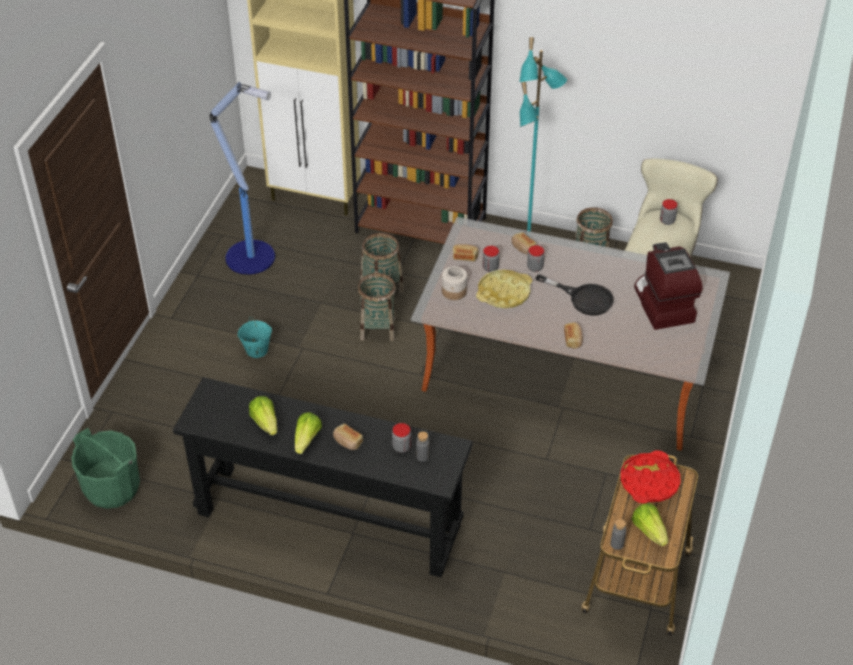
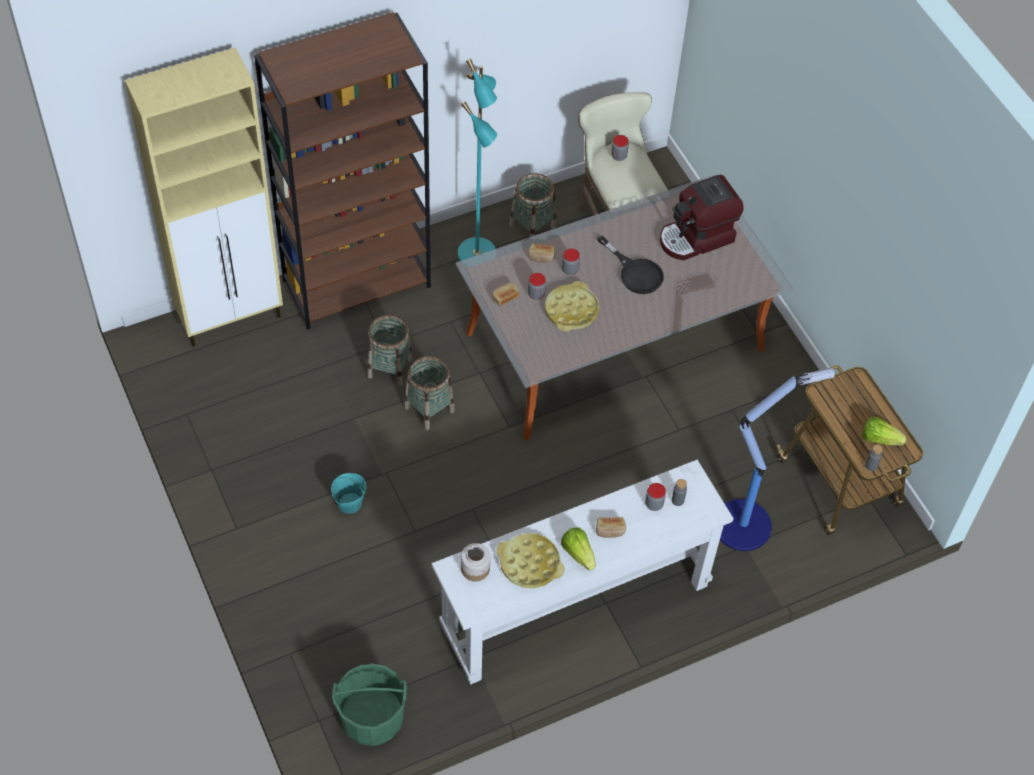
camera: 45 degrees left, 10 degrees up
(252, 258) = (242, 417): floor lamp -> floor lamp (744, 524)
(265, 422) = (529, 564): lettuce -> yellow tray
(328, 519) = (575, 606): black console table -> white console table
(454, 291) = (532, 336): jar -> jar (475, 569)
(573, 339) = (666, 316): bread -> none
(584, 298) = (635, 273): black frying pan -> black frying pan turned 60 degrees clockwise
(649, 481) = (841, 399): red tray -> none
(662, 304) = (696, 238): coffee machine -> coffee machine turned 60 degrees counterclockwise

